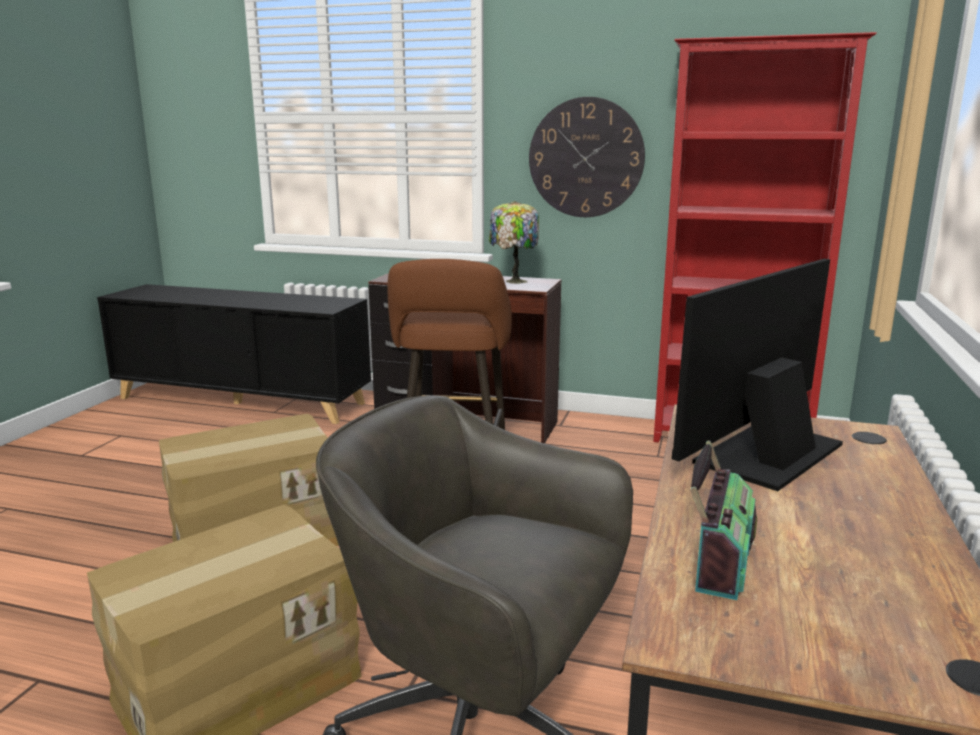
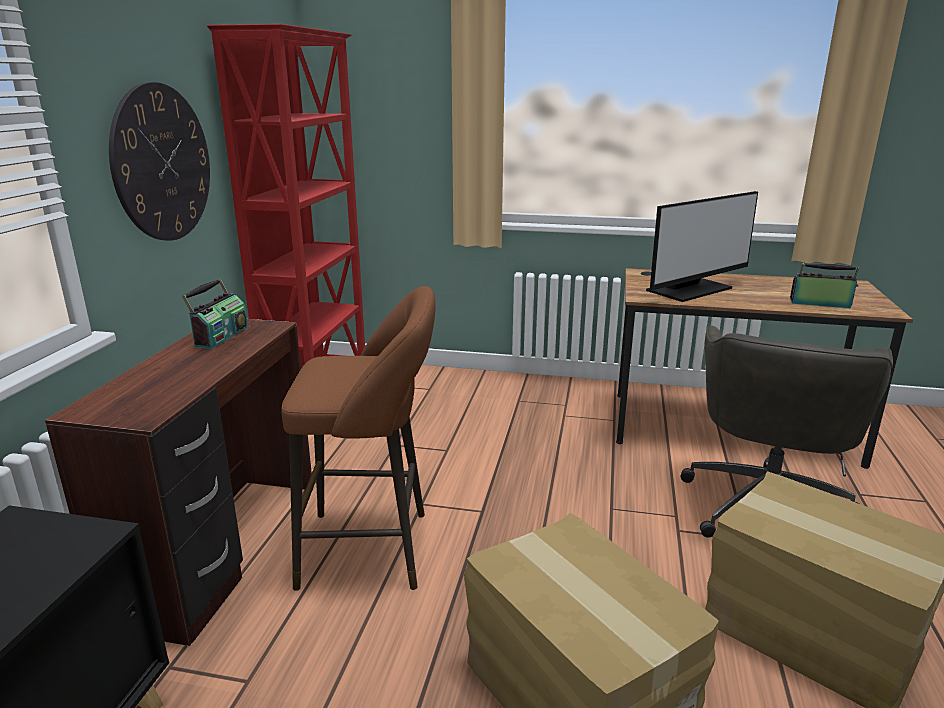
camera: 95 degrees left, 5 degrees up
(514, 281) = (220, 336): table lamp -> radio
(765, 453) = (690, 290): monitor -> monitor turned 75 degrees counterclockwise

